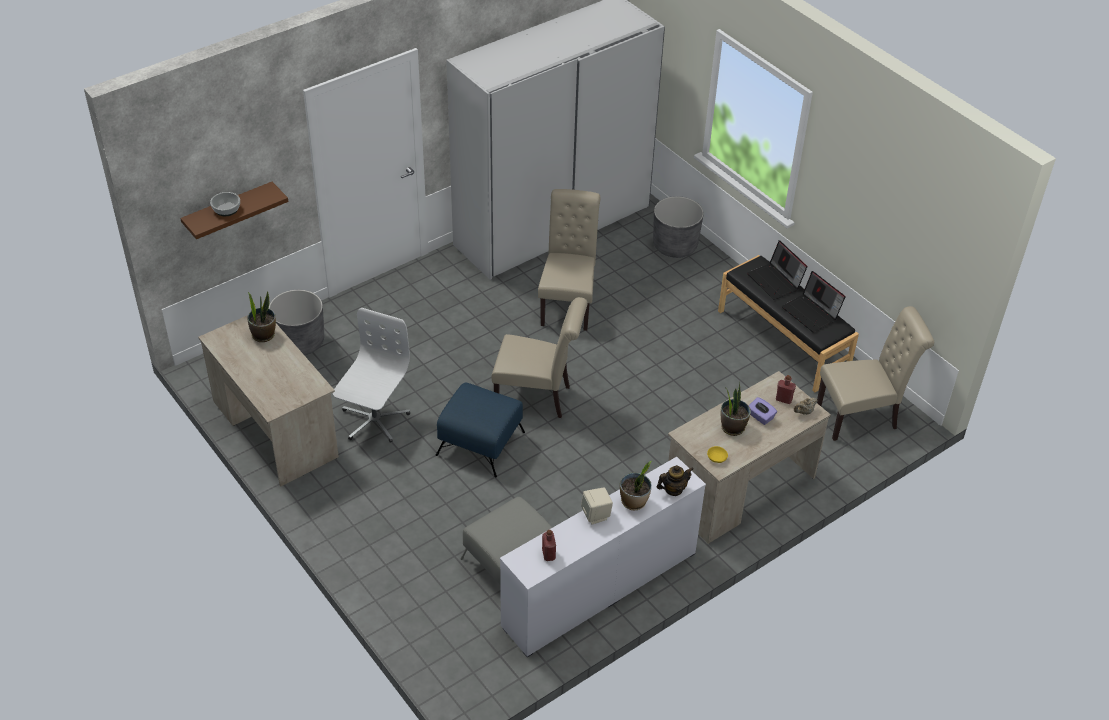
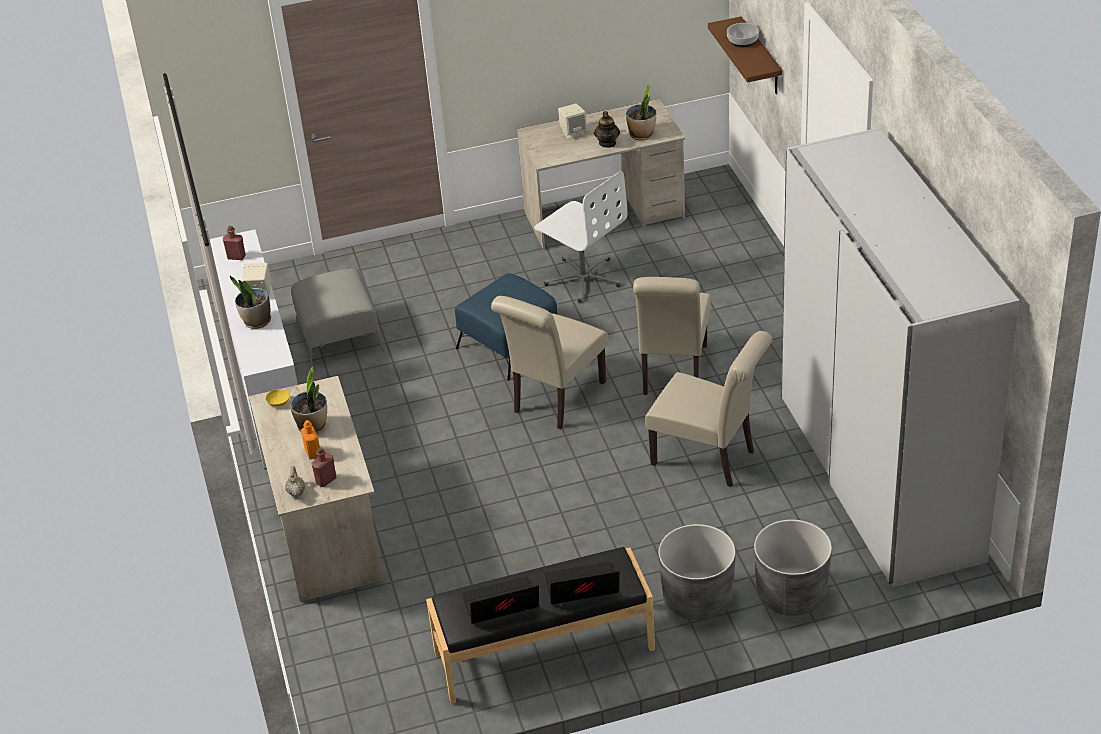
camera: 115 degrees right, 5 degrees down
(267, 380) = (573, 132): none -> beige speaker
(300, 342) = (729, 242): grey planter -> grey planter (697, 599)
(673, 489) = (252, 351): teapot -> teapot (607, 143)
(760, 417) = (313, 453): purple tissue box -> orange bottle
(861, 417) = (367, 686): beige chair -> beige chair (673, 373)

